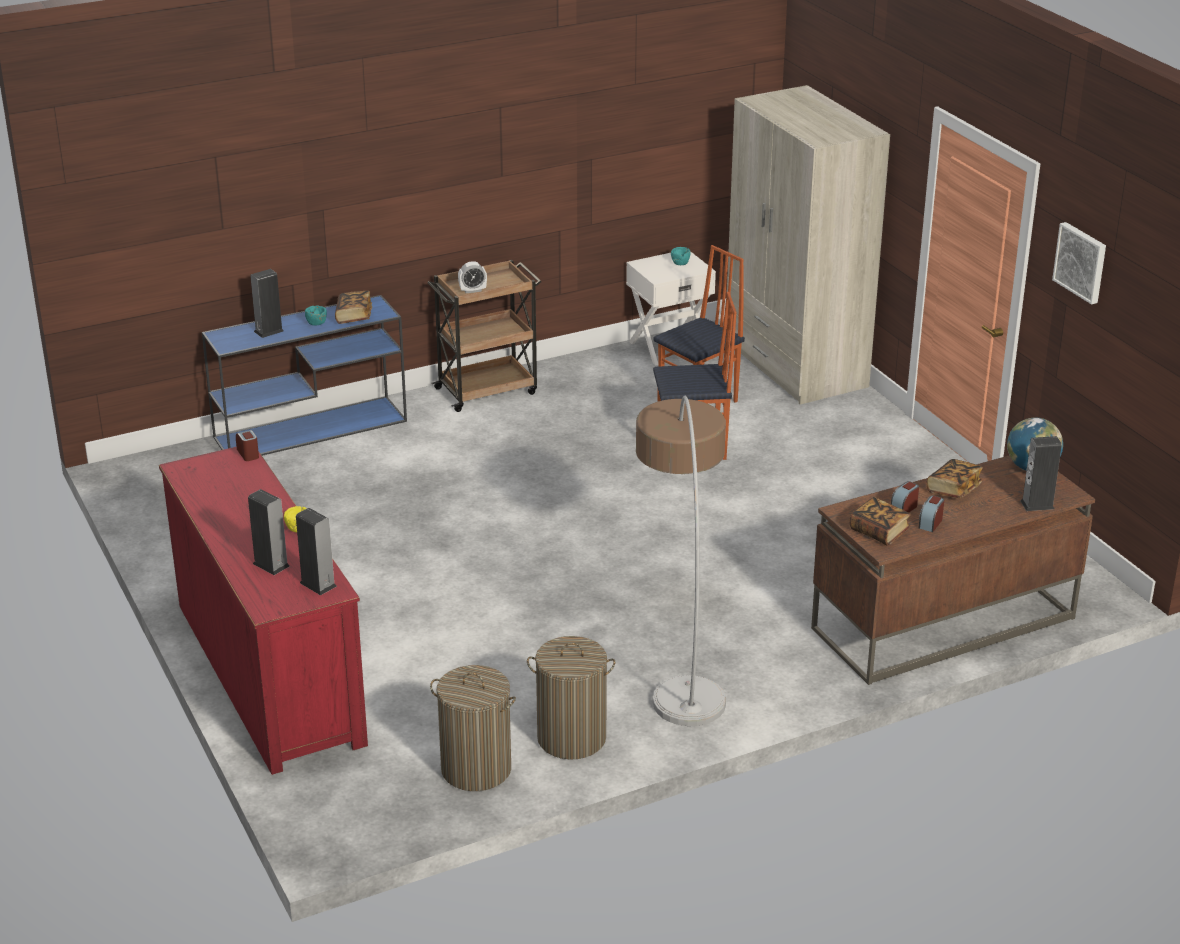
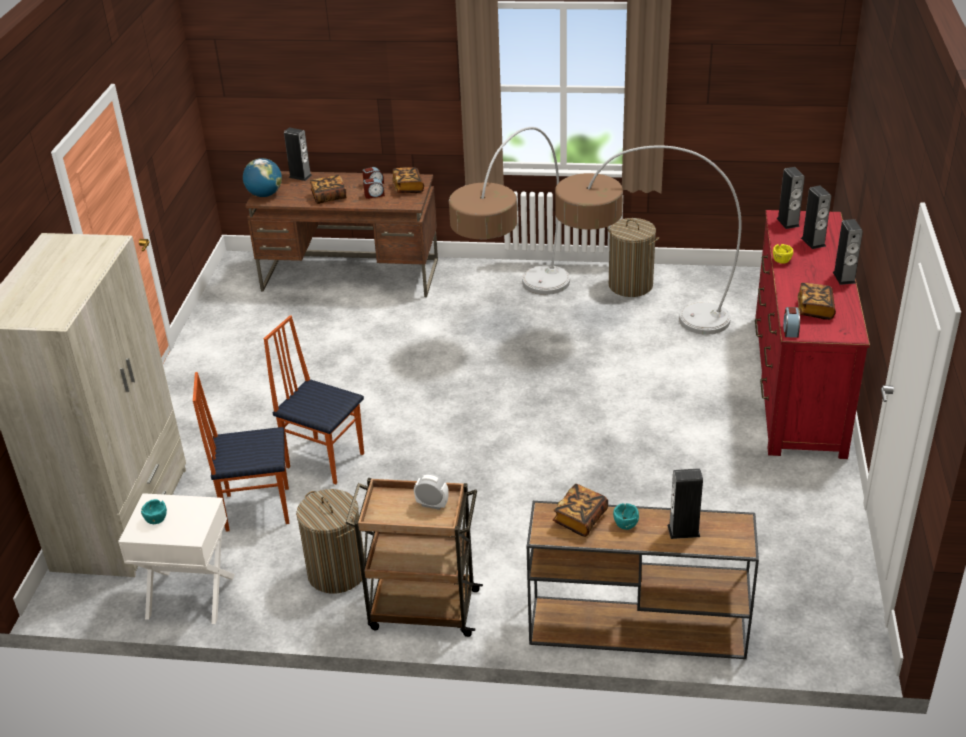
camera: 145 degrees left, 5 degrees up
(213, 528) = (844, 277): none -> speaker
(231, 482) = (815, 309): none -> book
(312, 428) = (635, 627): blue console table -> brown console table
(476, 769) = (698, 287): laundry basket -> laundry basket (337, 573)
(516, 681) = (635, 325): none -> floor lamp
(1081, 262) = (150, 110): picture -> none

